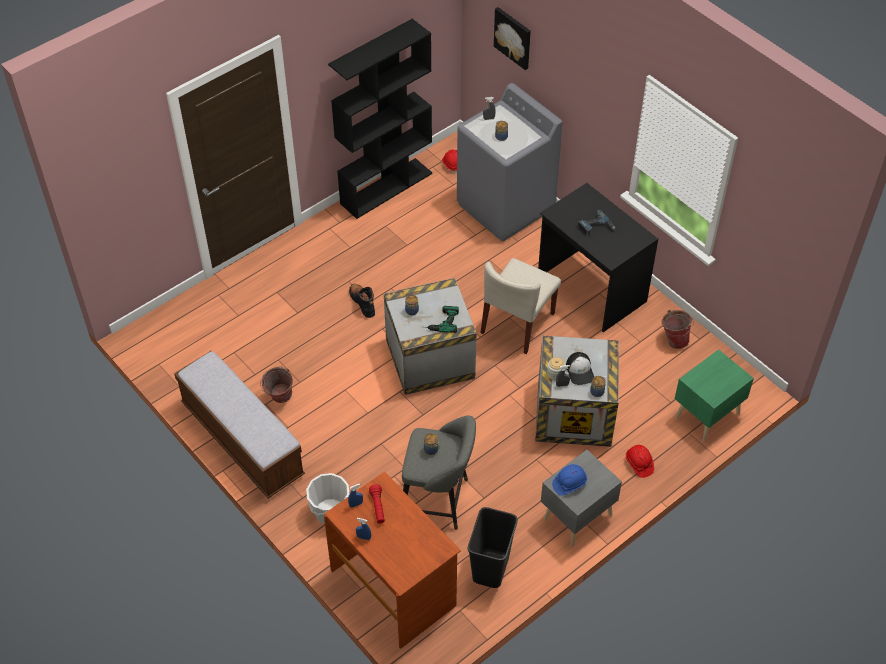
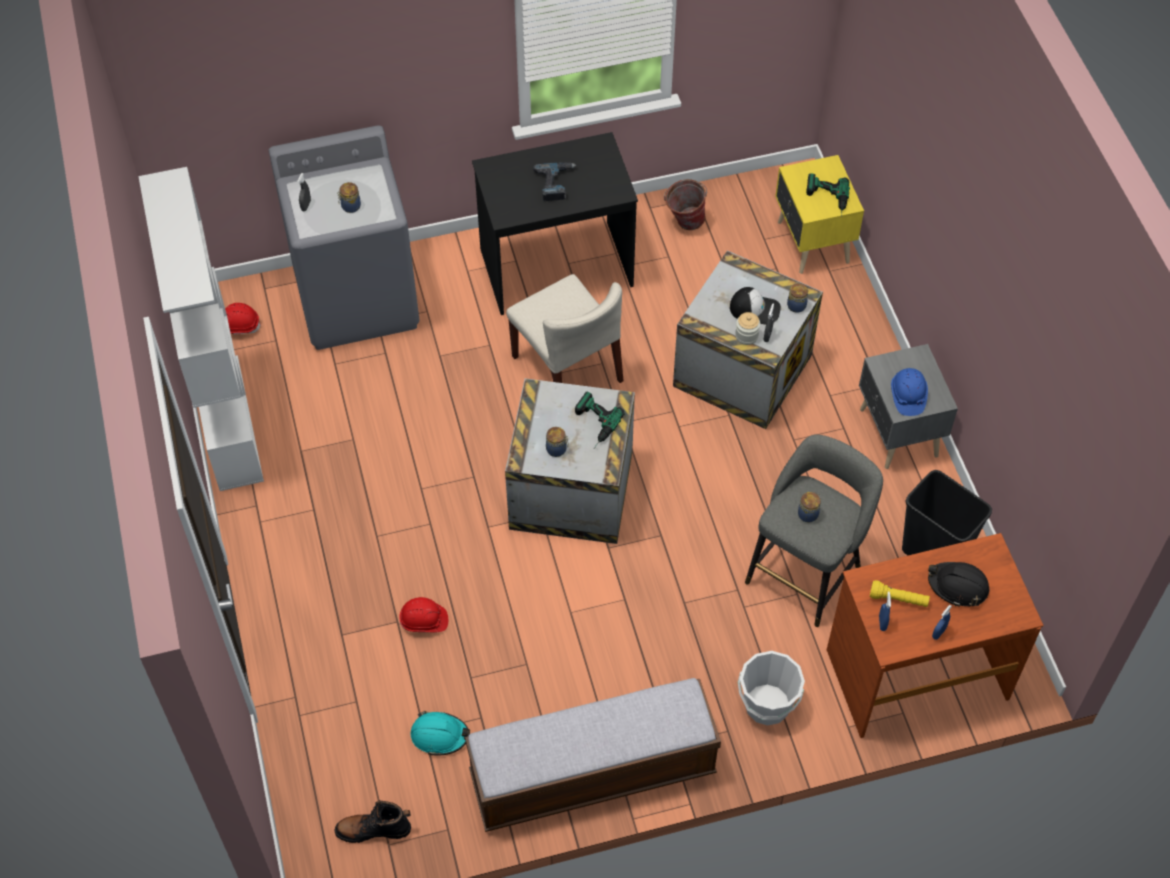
camera: 65 degrees left, 5 degrees up
(234, 360) = (439, 735): none -> turquoise hard hat
(279, 399) = (543, 701): bucket -> none
(362, 303) = (427, 533): black boot -> black boot (373, 830)
(378, 507) = (898, 599): red flashlight -> yellow flashlight
(386, 188) = (227, 422): black bookcase -> white bookcase
(404, 537) = (957, 586): none -> black hard hat
(513, 37) = (247, 87): picture -> none
(639, 464) = (850, 339): red hard hat -> red hard hat (424, 621)
(705, 415) = (812, 243): green nightstand -> yellow nightstand
(708, 384) = (827, 199): none -> power drill

